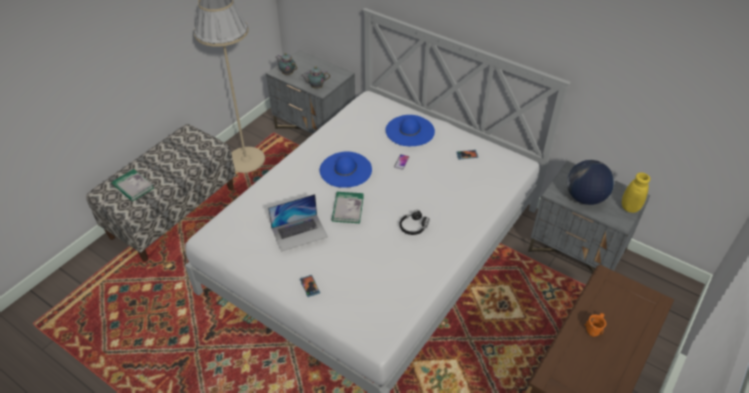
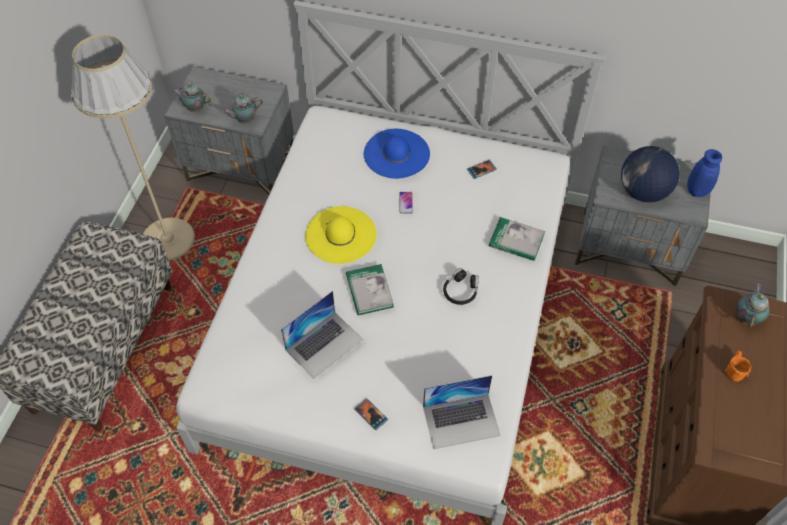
camera: 20 degrees left, 10 degrees up
(133, 186) = (54, 341): book -> book (516, 240)
(345, 169) = (341, 235): blue hat -> yellow hat
(372, 310) = (461, 421): none -> laptop
(622, 295) = (746, 317): none -> teapot
(628, 208) = (695, 192): yellow vase -> blue vase

